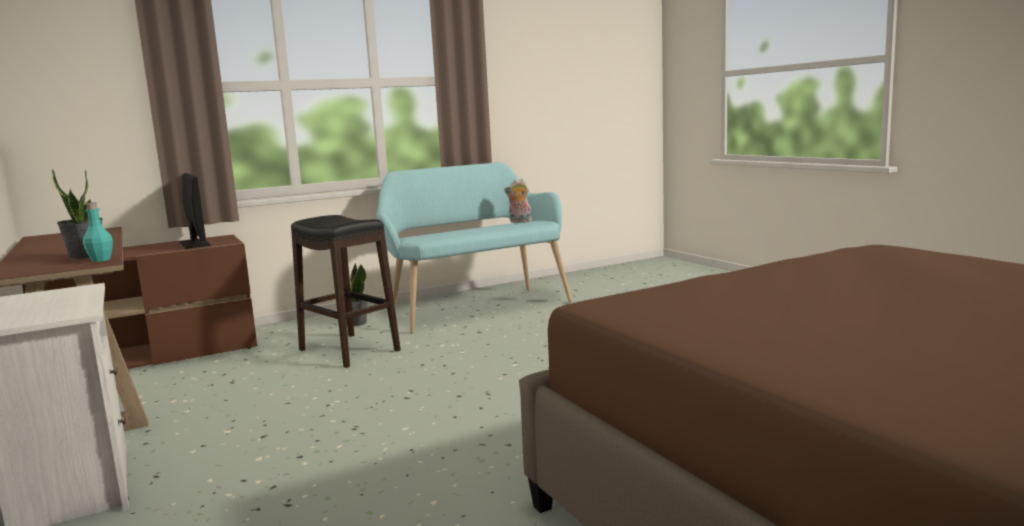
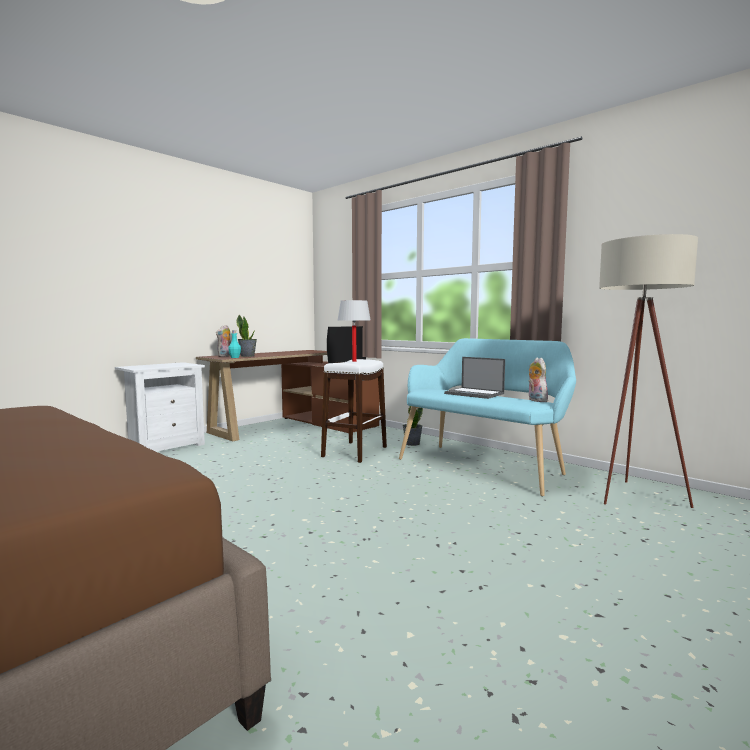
camera: 70 degrees right, 5 degrees down
(49, 266) = (225, 356): none -> plush toy
(328, 220) = (354, 361): none -> white table lamp
(349, 350) = (355, 452): black stool -> white stool
(469, 229) = (475, 394): none -> laptop
(593, 284) = (632, 498): none -> beige floor lamp

